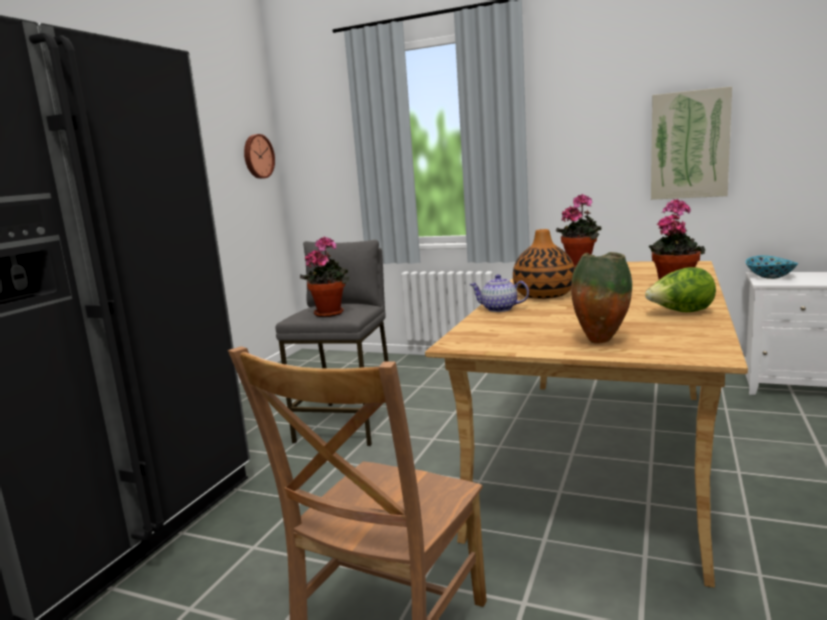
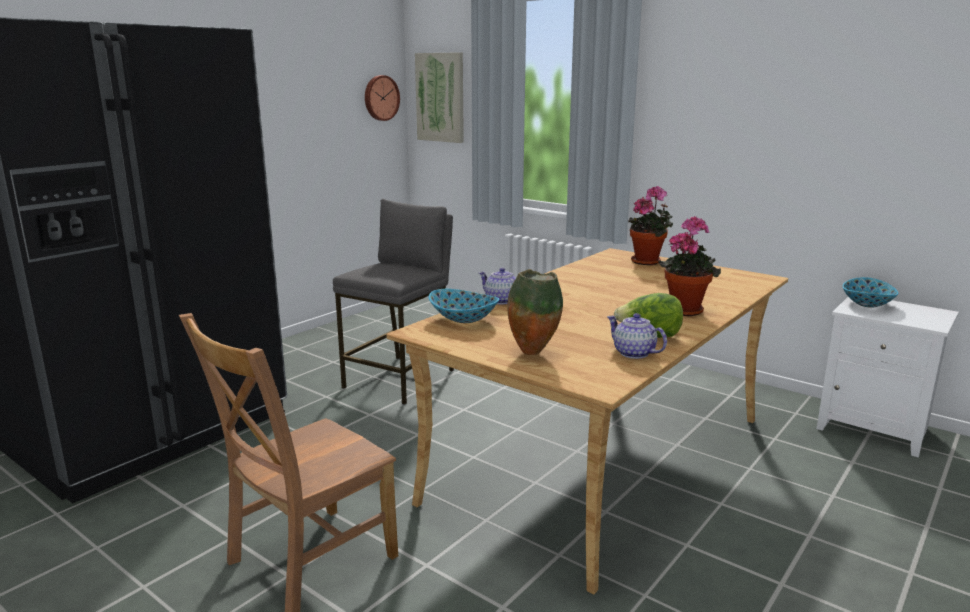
camera: 15 degrees right, 5 degrees up
(330, 313) = (384, 274): potted plant -> none
(486, 327) = (464, 319): none -> bowl
(544, 295) = (562, 292): vase -> none
(689, 145) = (807, 141): picture -> picture (440, 97)
(691, 326) = (633, 353): none -> teapot

